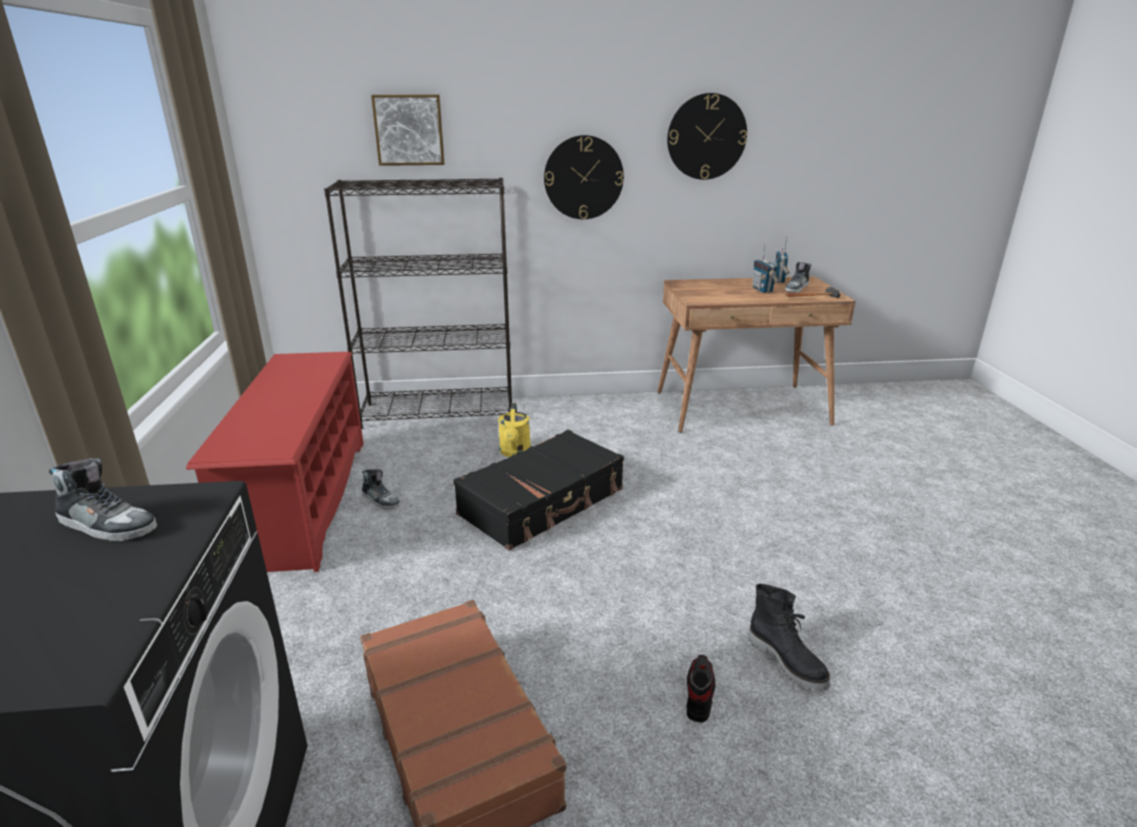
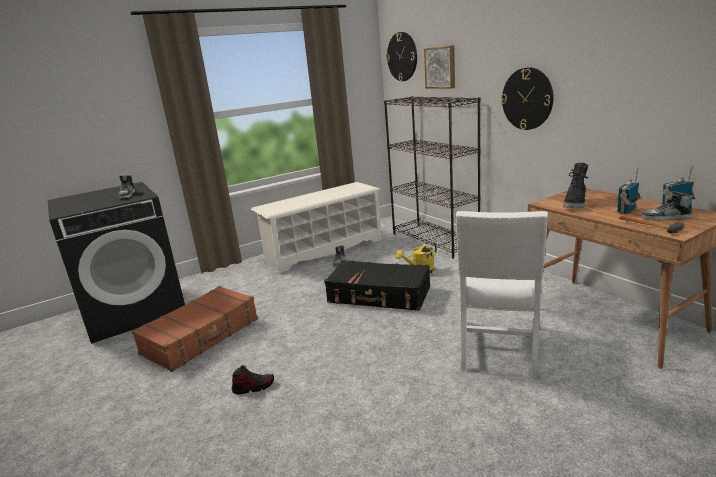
camera: 65 degrees right, 5 degrees down
(303, 499) = (324, 250): red shoe rack -> white shoe rack
(706, 137) = (621, 65): wall clock -> wall clock (402, 56)
(749, 476) = (498, 349): none -> white chair
(787, 661) = (296, 411): black boot -> black boot (575, 204)

